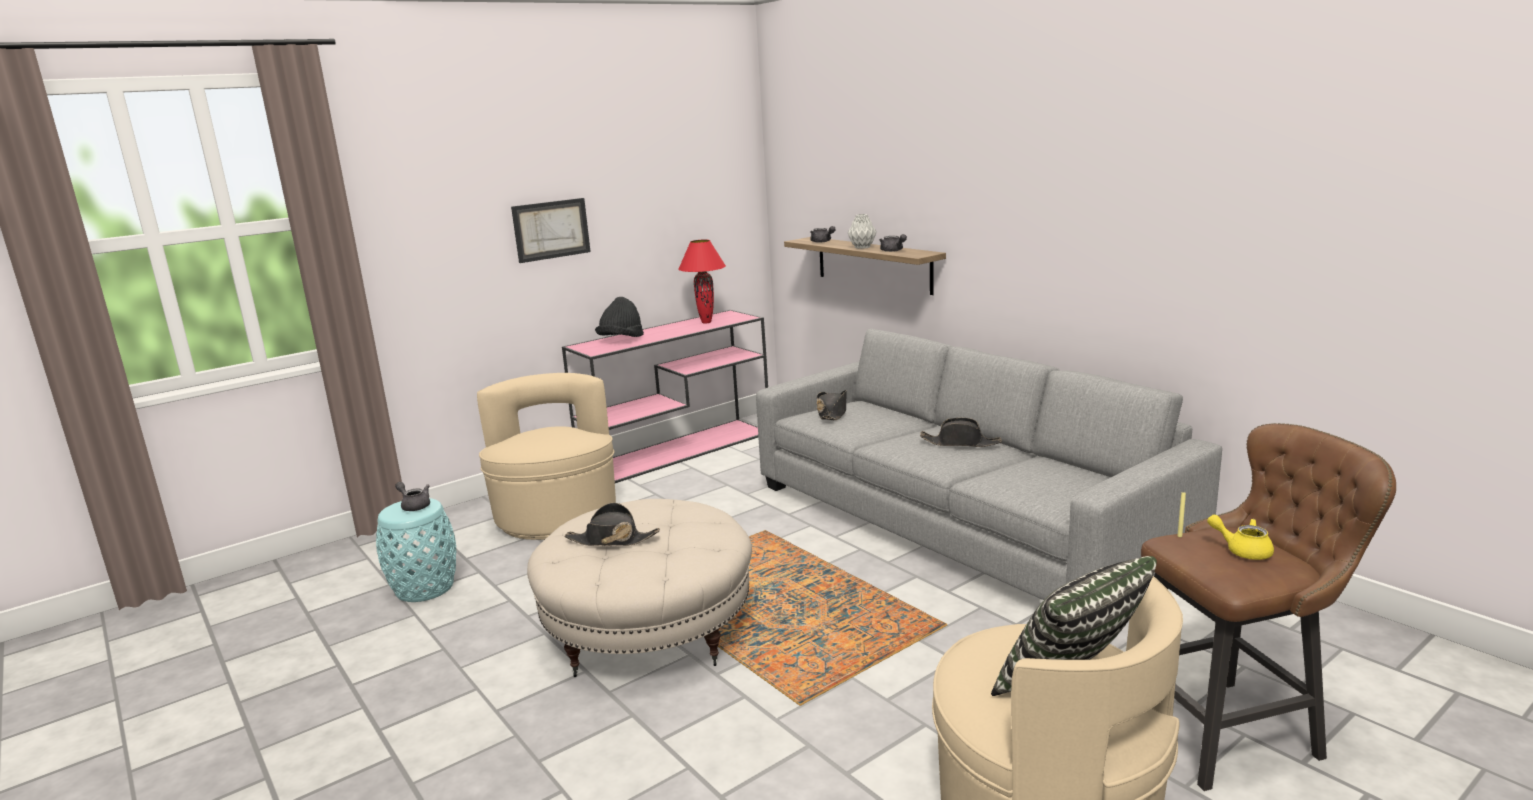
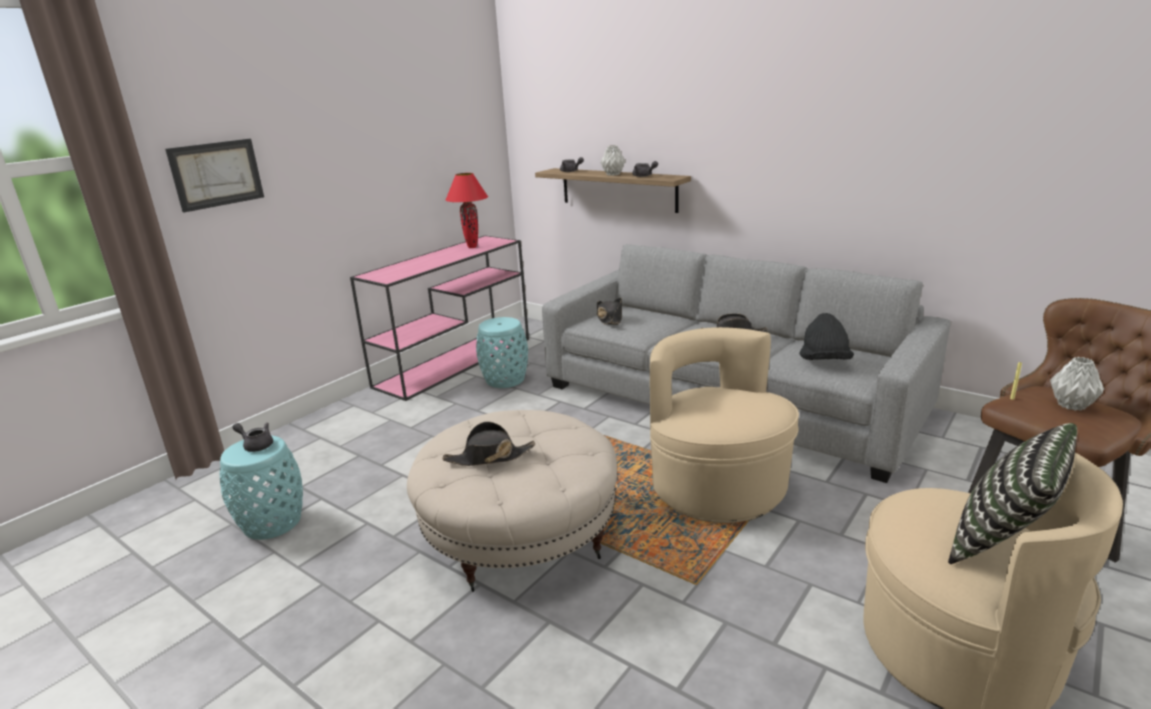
camera: 15 degrees left, 5 degrees up
(551, 229) = (332, 166): picture -> picture (216, 174)
(556, 516) = (373, 434): beige armchair -> beige armchair (719, 488)
(621, 340) = (405, 267): black hat -> black hat (824, 362)
(720, 475) = (505, 380): none -> turquoise stool
(1242, 550) = (1070, 405): yellow teapot -> grey vase

